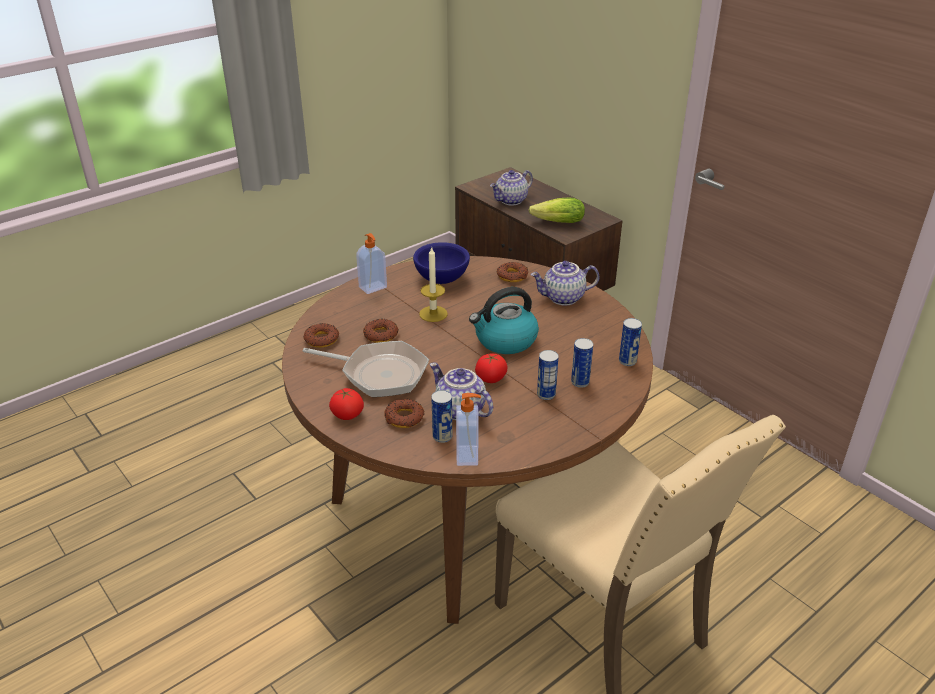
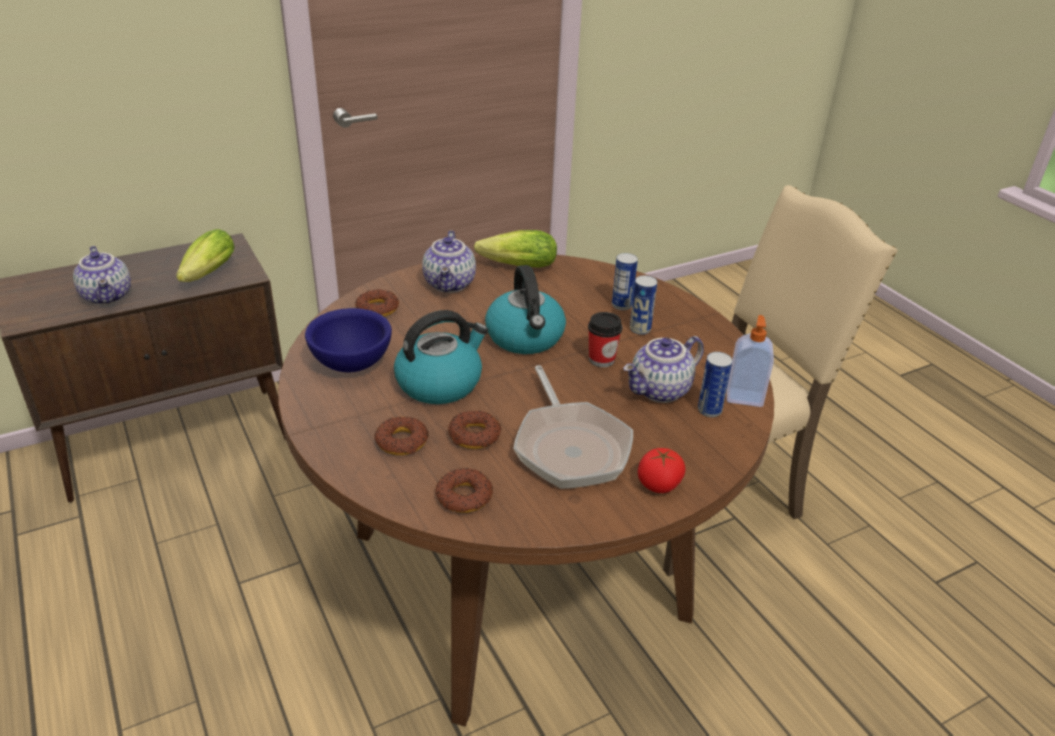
camera: 80 degrees left, 0 degrees up
(373, 288) = (338, 429): soap dispenser -> none
(379, 373) = (570, 446): frying pan -> frying pan turned 135 degrees clockwise
(404, 418) = (670, 435): donut -> donut (402, 441)
(433, 314) = (440, 383): candle -> kettle
(491, 378) = (601, 359): tomato -> cup
(611, 322) = (514, 266): none -> lettuce
(627, 361) = (590, 272): can -> none

